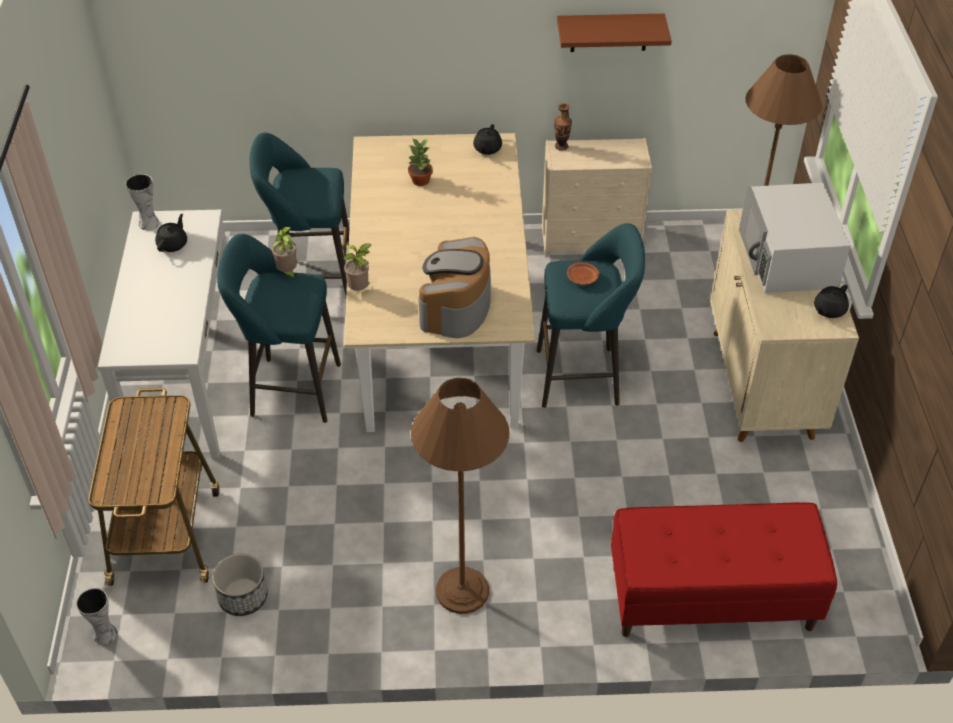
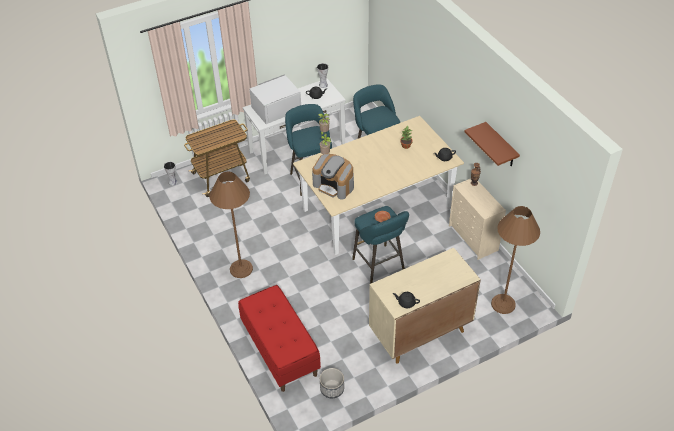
camera: 65 degrees right, 0 degrees up
(242, 597) = (205, 209): planter -> planter (332, 389)
(455, 307) = (334, 185): coffee machine -> coffee machine turned 135 degrees counterclockwise
(788, 259) = (433, 279): white microwave -> white microwave (275, 108)

